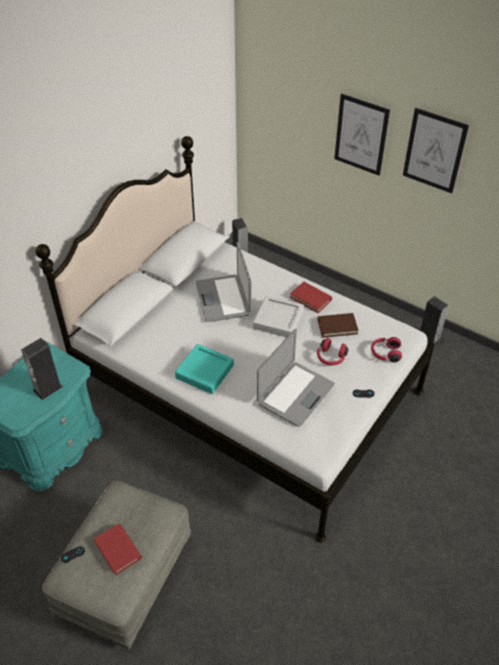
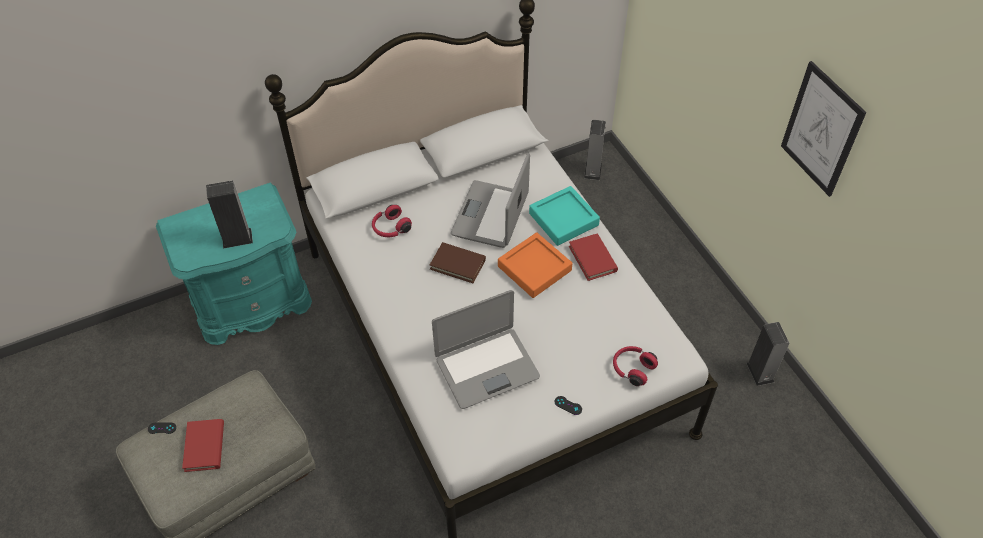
camera: 30 degrees right, 5 degrees up
(204, 372) = (408, 293): turquoise tray -> turquoise tray (563, 219)
(278, 320) = (534, 268): grey tray -> orange tray
(330, 357) = (562, 343): red headphones -> red headphones (390, 228)
(337, 326) = (598, 308): brown book -> brown book (458, 264)
(361, 135) = (747, 71): picture -> none

